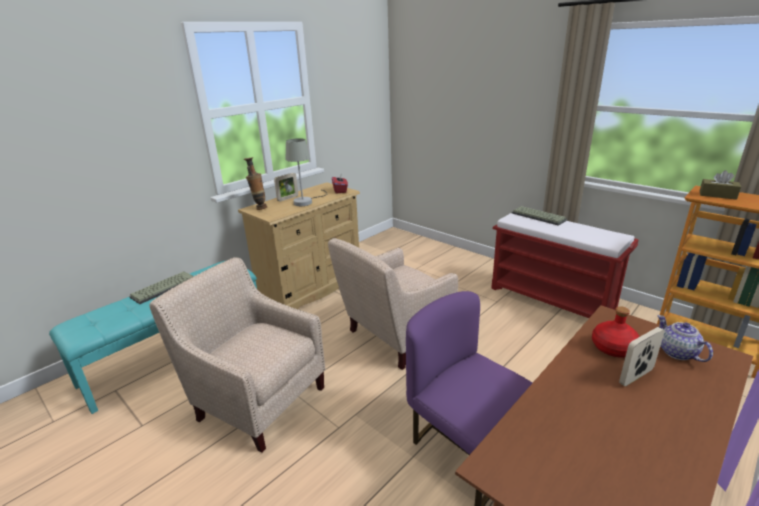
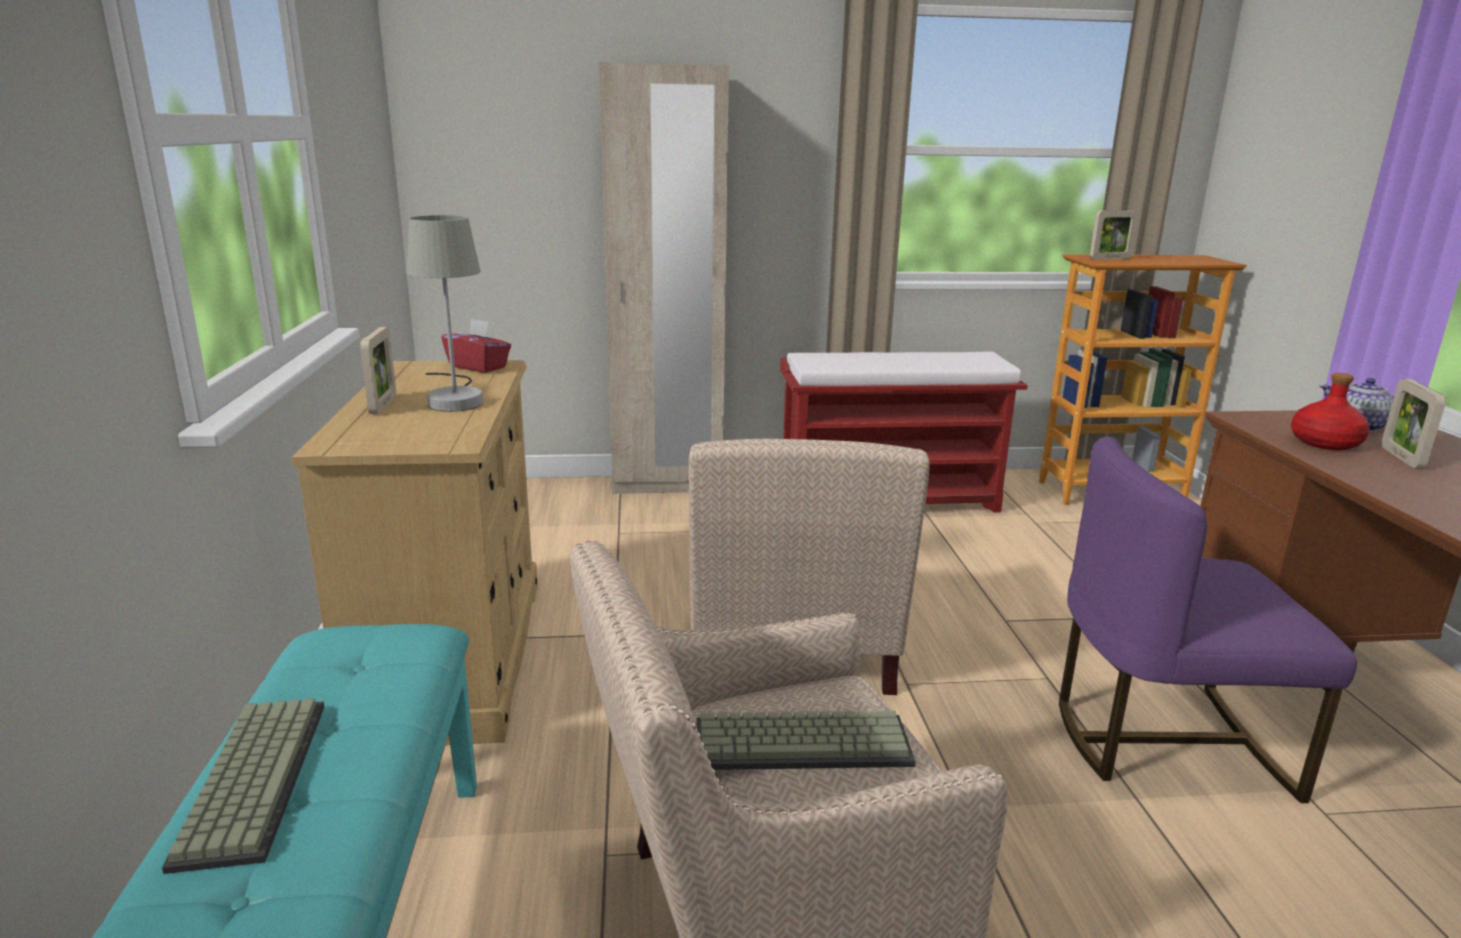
camera: 50 degrees left, 5 degrees down
(259, 208) = (360, 438): vase -> none
(465, 256) = (667, 485): none -> beige wardrobe
(539, 216) = (842, 354): keyboard -> keyboard (804, 741)
(717, 195) = (1110, 259): brown tissue box -> picture frame

